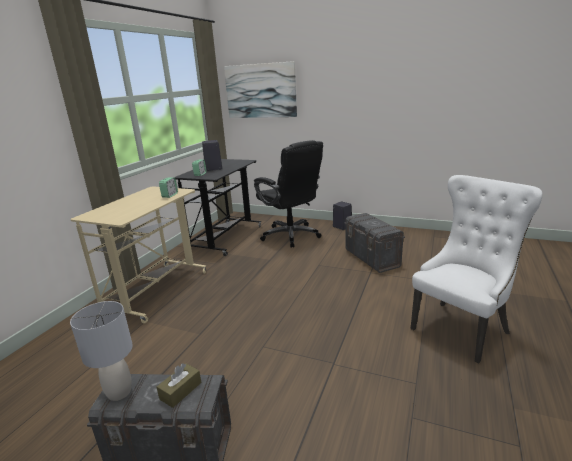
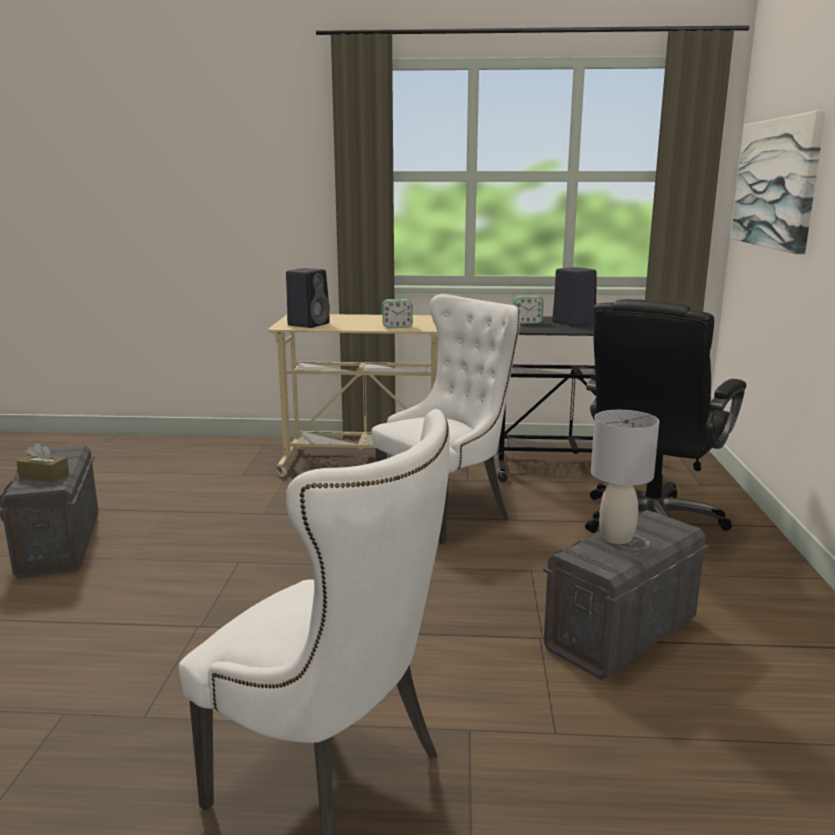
camera: 70 degrees right, 5 degrees down
(119, 392) = (53, 454): grey table lamp -> grey table lamp (616, 538)
(249, 275) = (444, 513): none -> white chair
(341, 226) = (775, 573): black speaker -> black speaker (309, 324)

